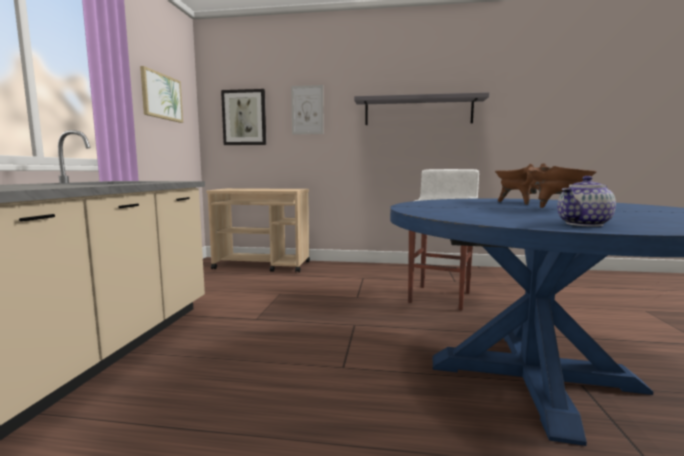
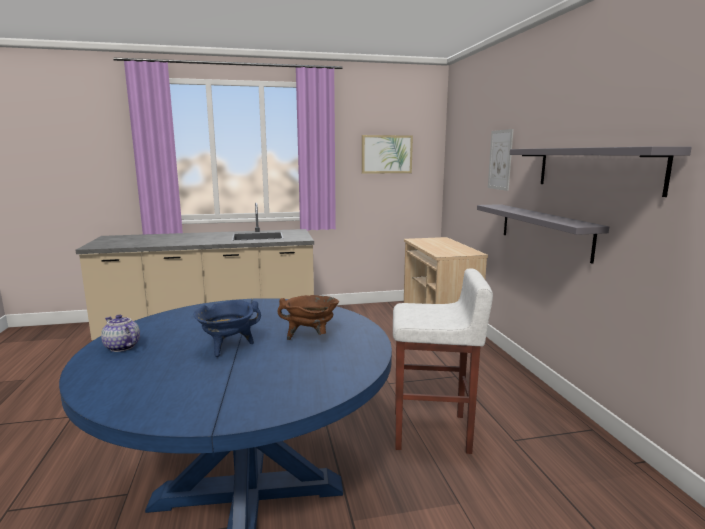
camera: 70 degrees right, 5 degrees up
(244, 117) = (464, 165): picture -> none
(373, 157) = (544, 230): none -> grey shelf
(556, 210) = (228, 347): brown cooking pot -> blue cooking pot

